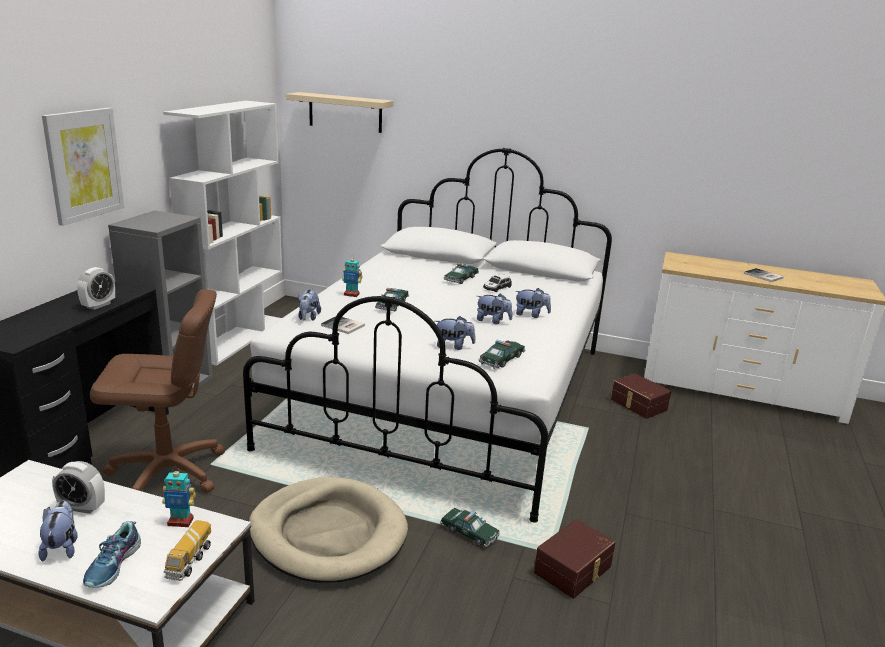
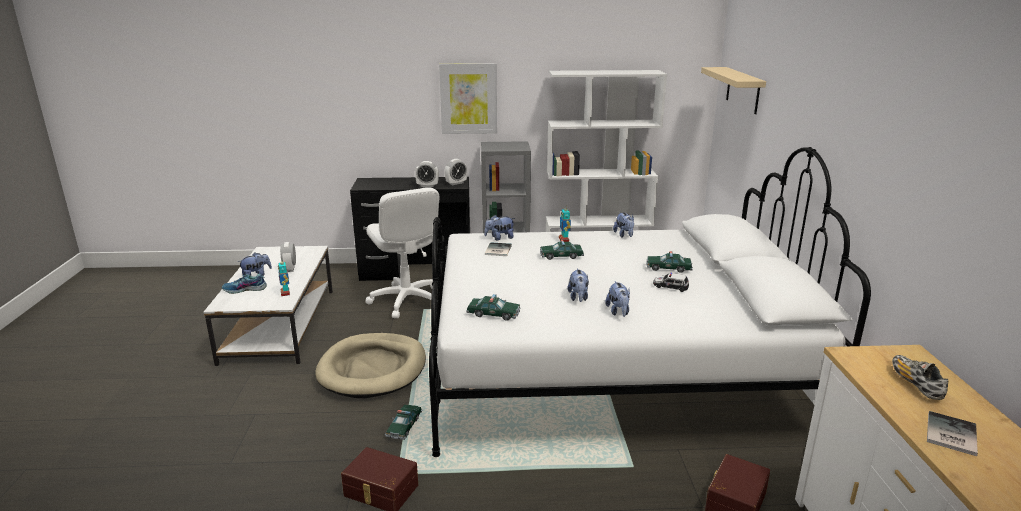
camera: 70 degrees right, 0 degrees up
(121, 290) = (456, 183): none -> alarm clock
(167, 472) = (406, 300): brown office chair -> white office chair
(189, 561) = (251, 305): toy truck -> none
(453, 346) = (501, 292): plush toy -> plush toy (624, 235)
(711, 266) = (915, 384): none -> shoe

